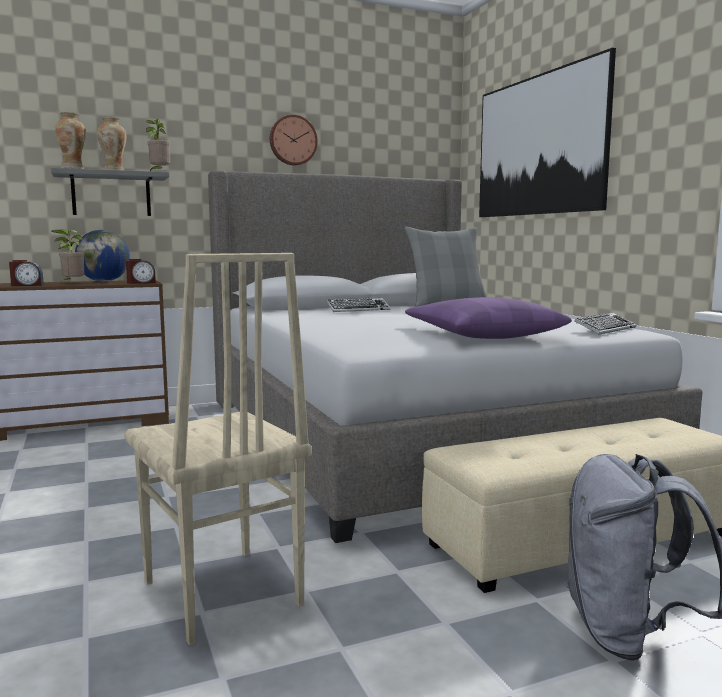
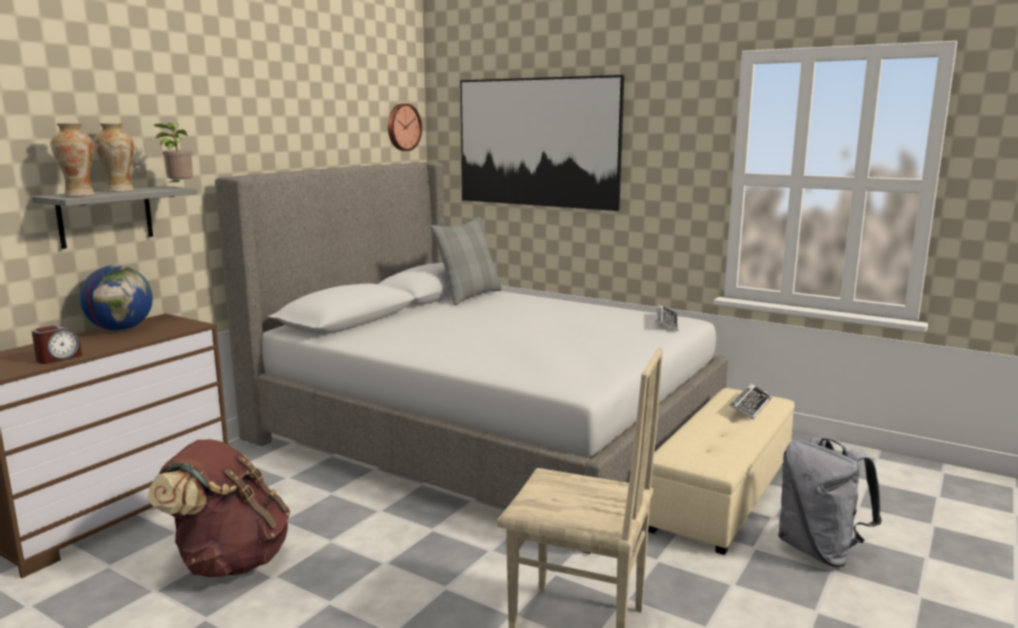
camera: 35 degrees left, 5 degrees up
(72, 284) = (110, 345): potted plant -> none
(80, 466) = (229, 561): none -> brown backpack
(141, 283) = (187, 327): alarm clock -> none
(292, 140) = (288, 130): wall clock -> wall clock (403, 127)
(358, 309) = (417, 319): keyboard -> keyboard (750, 405)
(483, 334) = (609, 346): purple pillow -> none

